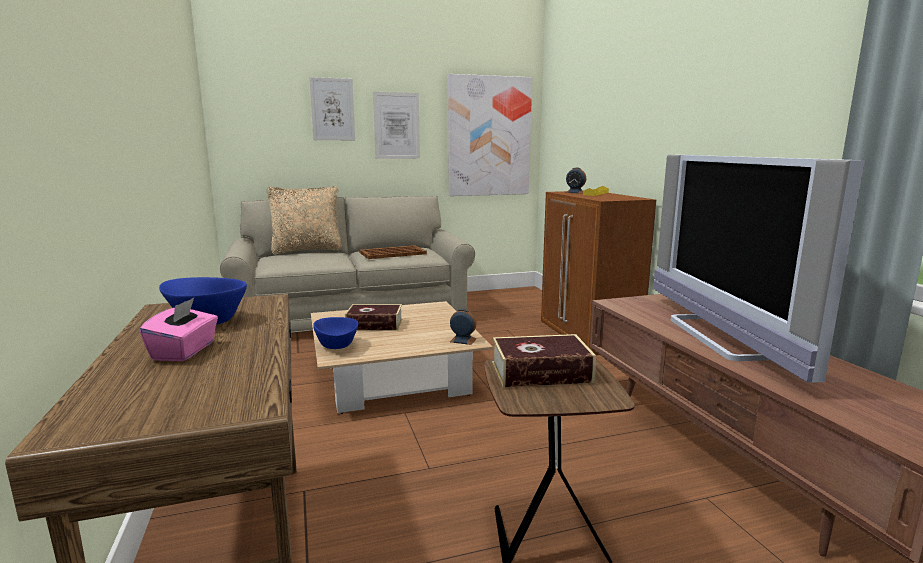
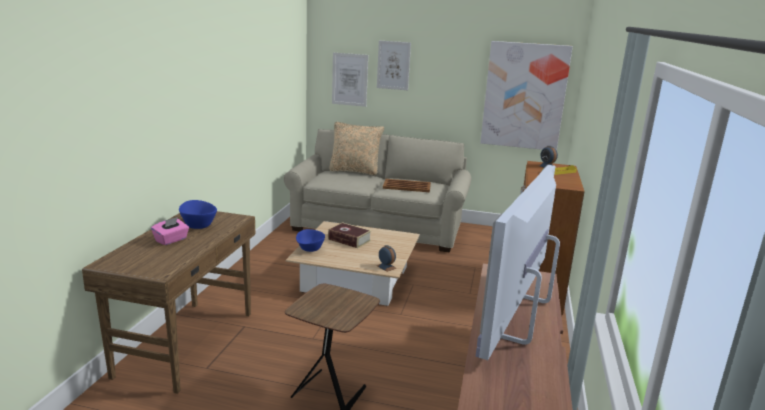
camera: 30 degrees right, 5 degrees up
(396, 126) = (442, 81): picture -> picture (349, 79)
(541, 372) = (335, 299): book -> none

